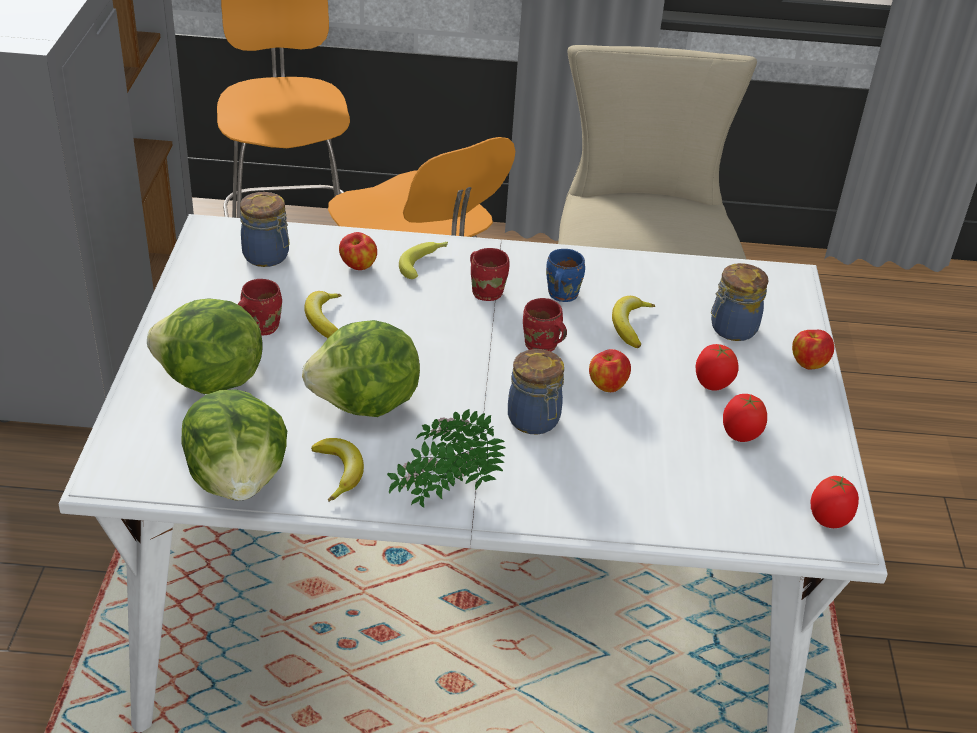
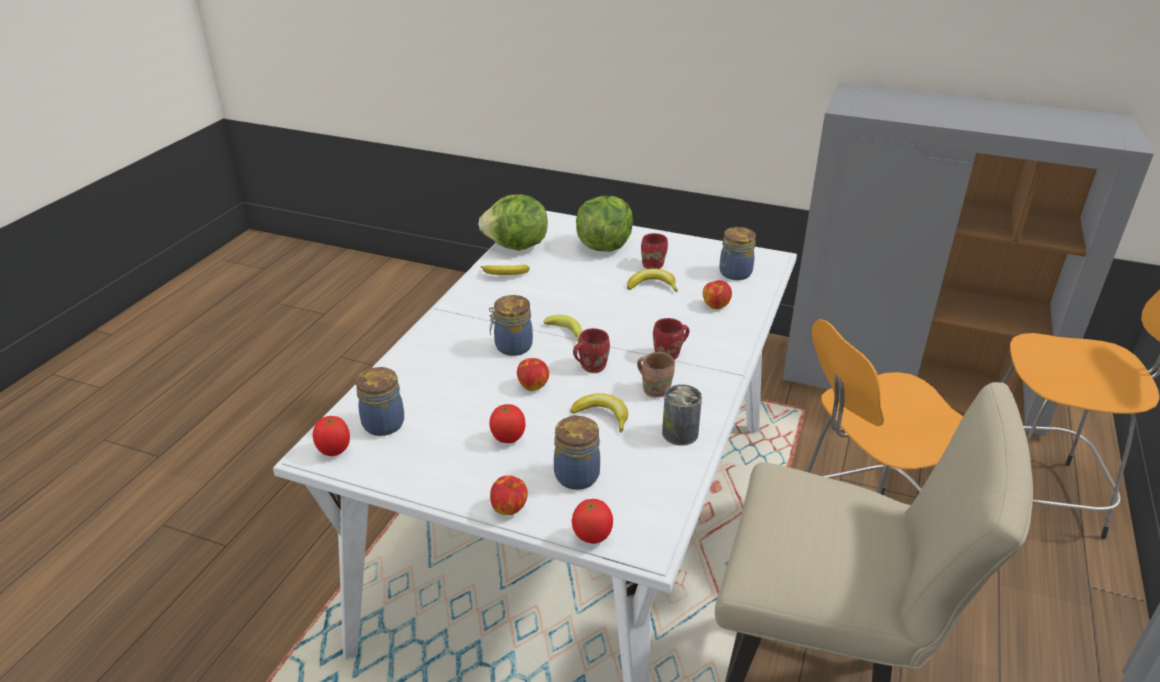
camera: 110 degrees right, 5 degrees down
(366, 405) = (559, 289): lettuce -> none
(424, 263) = (715, 333): banana -> banana (566, 333)
(443, 494) = (466, 303): potted plant -> none
(560, 295) = (655, 389): blue mug -> brown mug
(626, 272) = (680, 433): none -> can
(740, 436) = (444, 436): tomato -> tomato (592, 537)
(752, 495) = (384, 422): none -> jar

